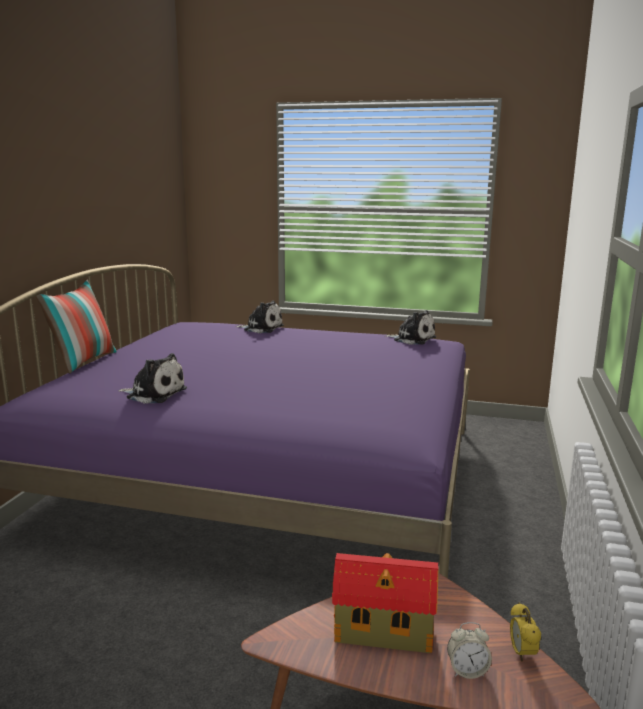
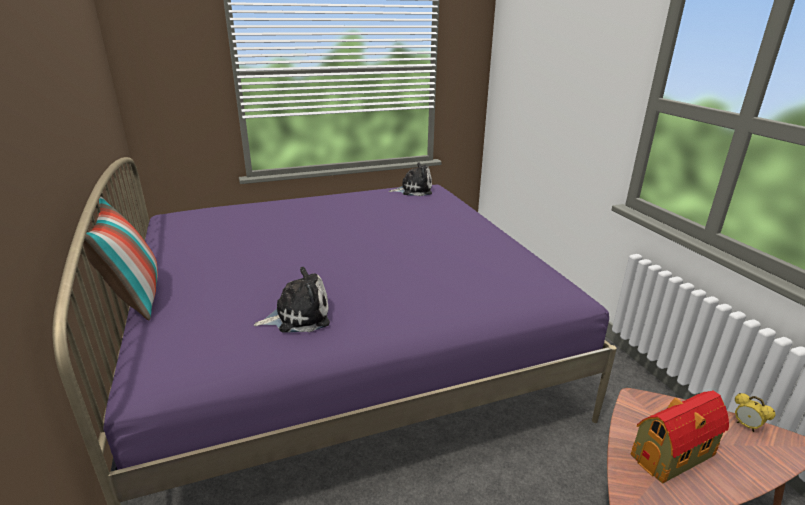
camera: 35 degrees left, 10 degrees up
(261, 328) = (270, 206): plush toy -> none
(467, 671) = (743, 456): alarm clock -> none

